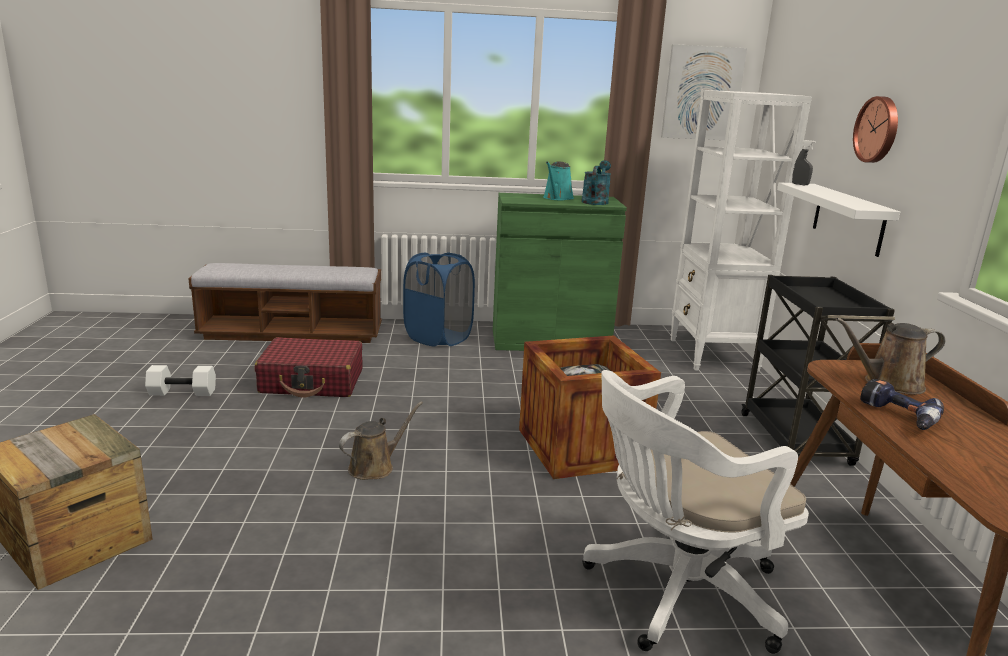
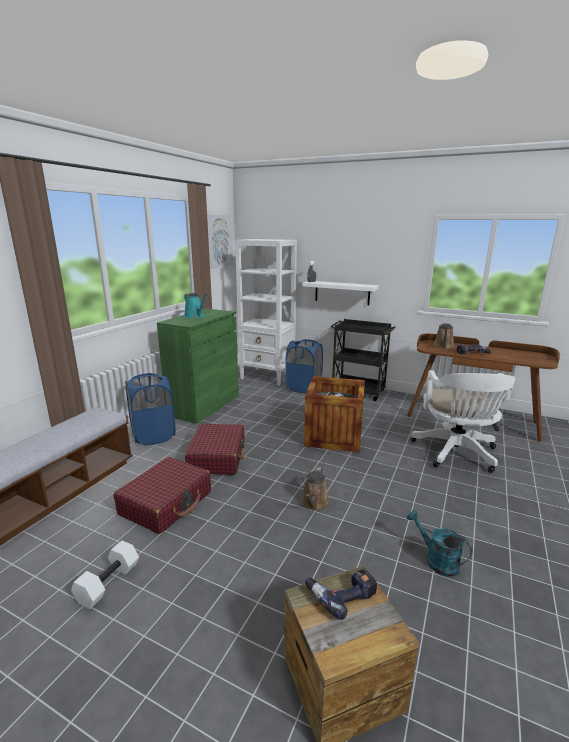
camera: 60 degrees left, 0 degrees up
(88, 441) = (341, 594): none -> power drill
(375, 467) = (314, 503): brown watering can -> brown watering can turned 150 degrees counterclockwise
(427, 382) = (217, 457): none -> red suitcase
(595, 201) = (214, 312): turquoise watering can -> turquoise watering can (436, 560)
(721, 390) = (303, 388): none -> blue laundry basket
(878, 130) = (352, 253): wall clock -> none

